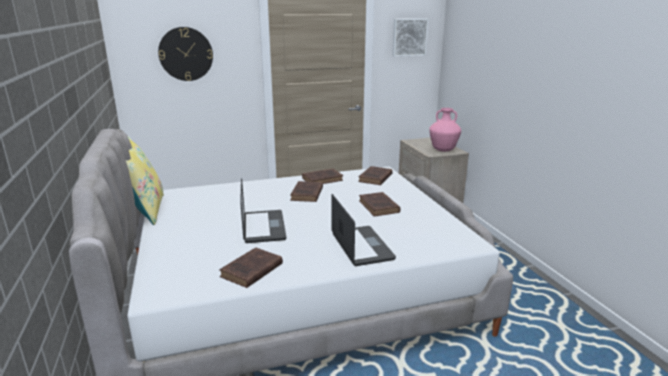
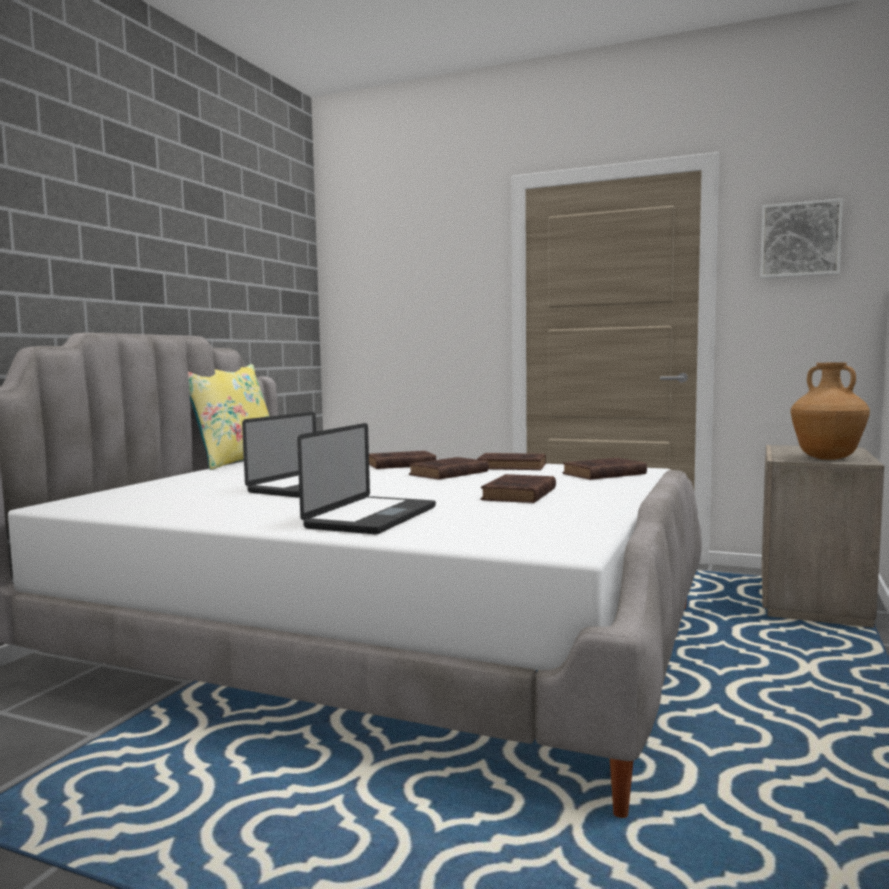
camera: 40 degrees right, 15 degrees down
(186, 54) = (406, 284): wall clock -> none
(250, 271) = (185, 509): brown book -> brown book (399, 465)
(443, 150) = (826, 458): pink vase -> brown vase

